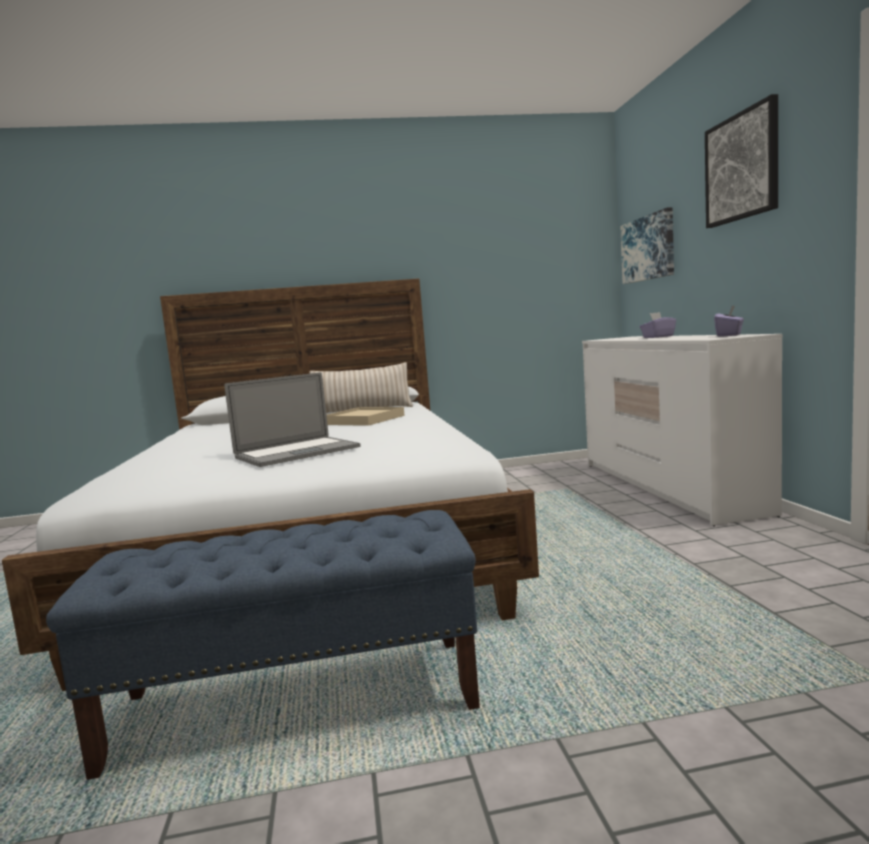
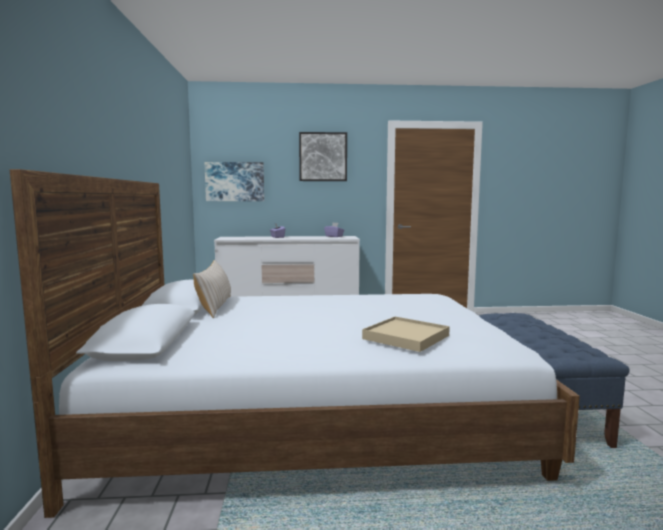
camera: 85 degrees left, 0 degrees up
(297, 452) = (419, 314): laptop -> none
(363, 420) = (285, 306): beige tray -> beige tray (406, 337)

